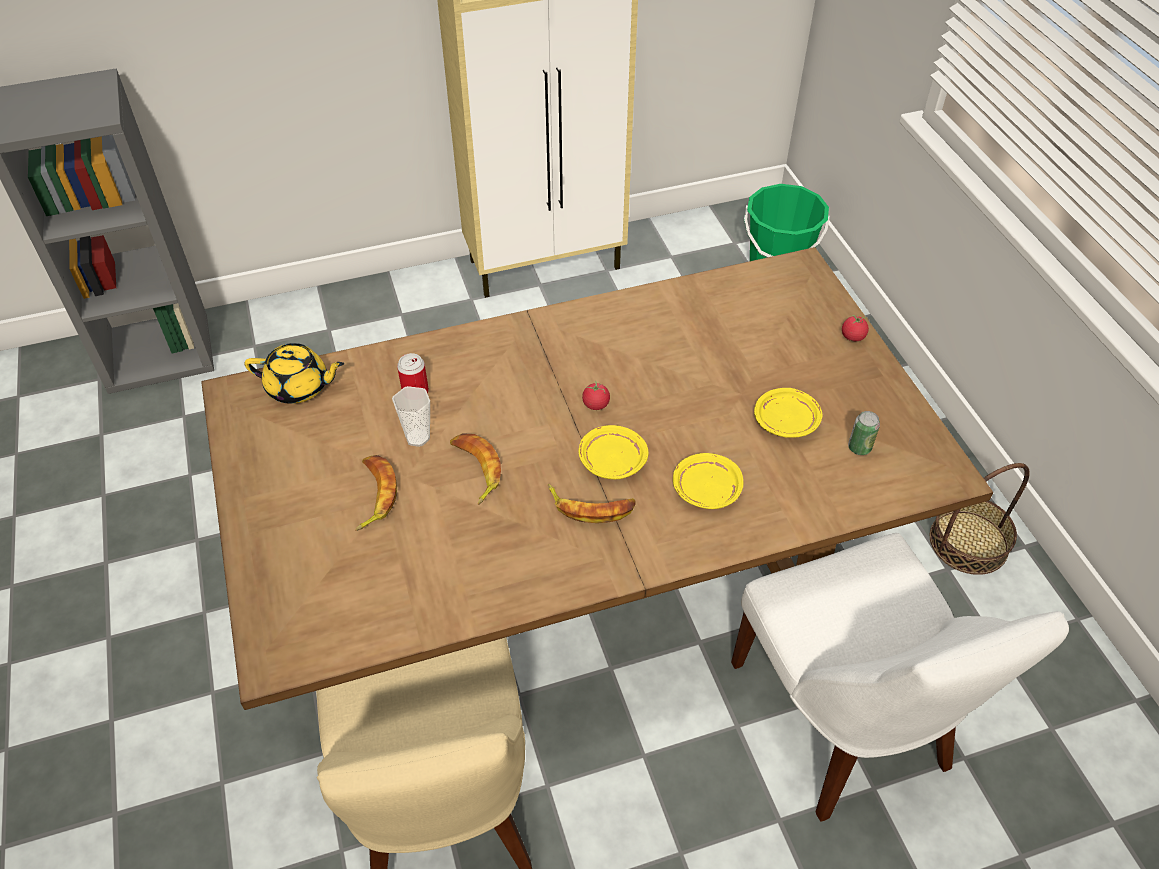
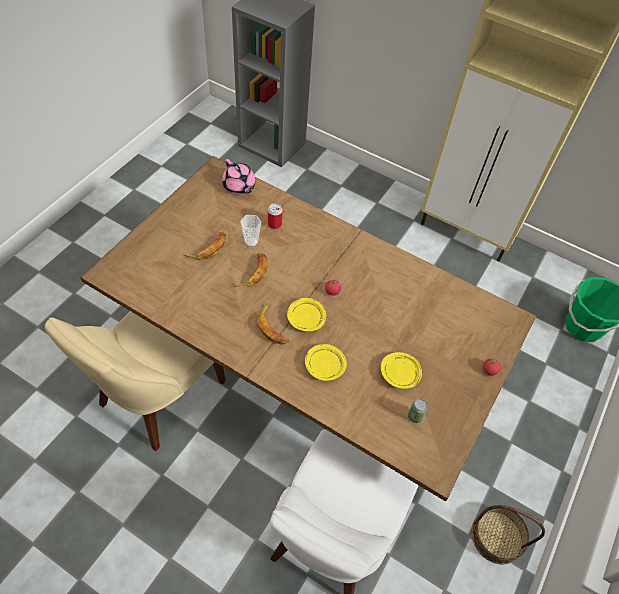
camera: 45 degrees right, 5 degrees up
(299, 387) = (239, 186): yellow teapot -> pink teapot

